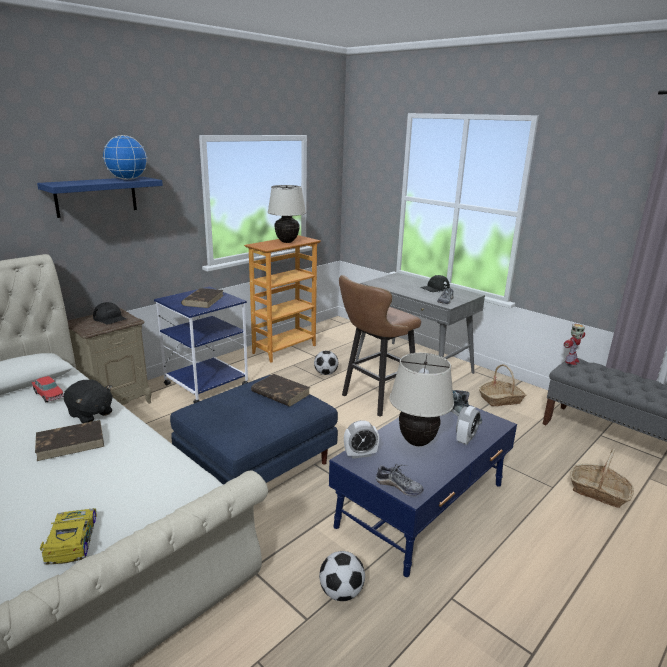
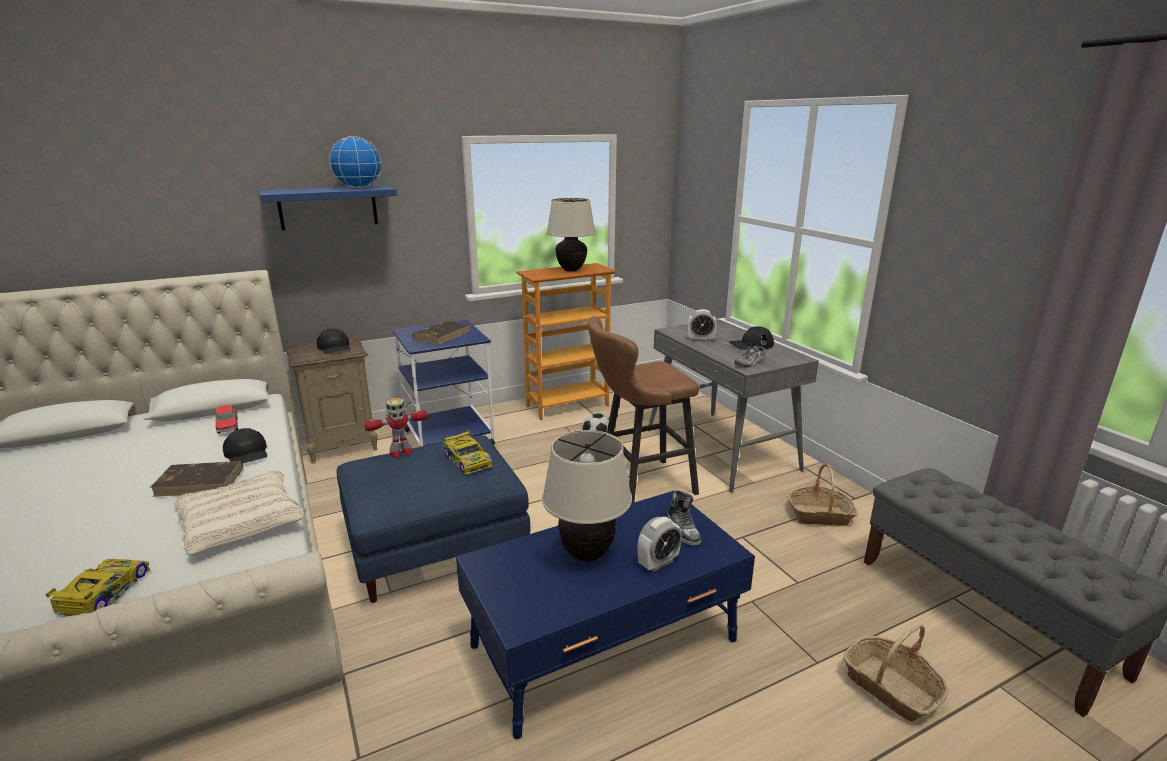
camera: 20 degrees right, 0 degrees up
(90, 414) = (247, 453): black plush toy -> black cap
(142, 466) = (241, 522): none -> beige pillow
(280, 393) = (467, 459): brown book -> toy car
(341, 592) = (421, 735): football -> none
(360, 454) = (499, 557): alarm clock -> alarm clock (700, 340)
(398, 486) = (511, 611): shoe -> none
(571, 361) = (919, 474): toy robot -> toy robot (400, 452)

